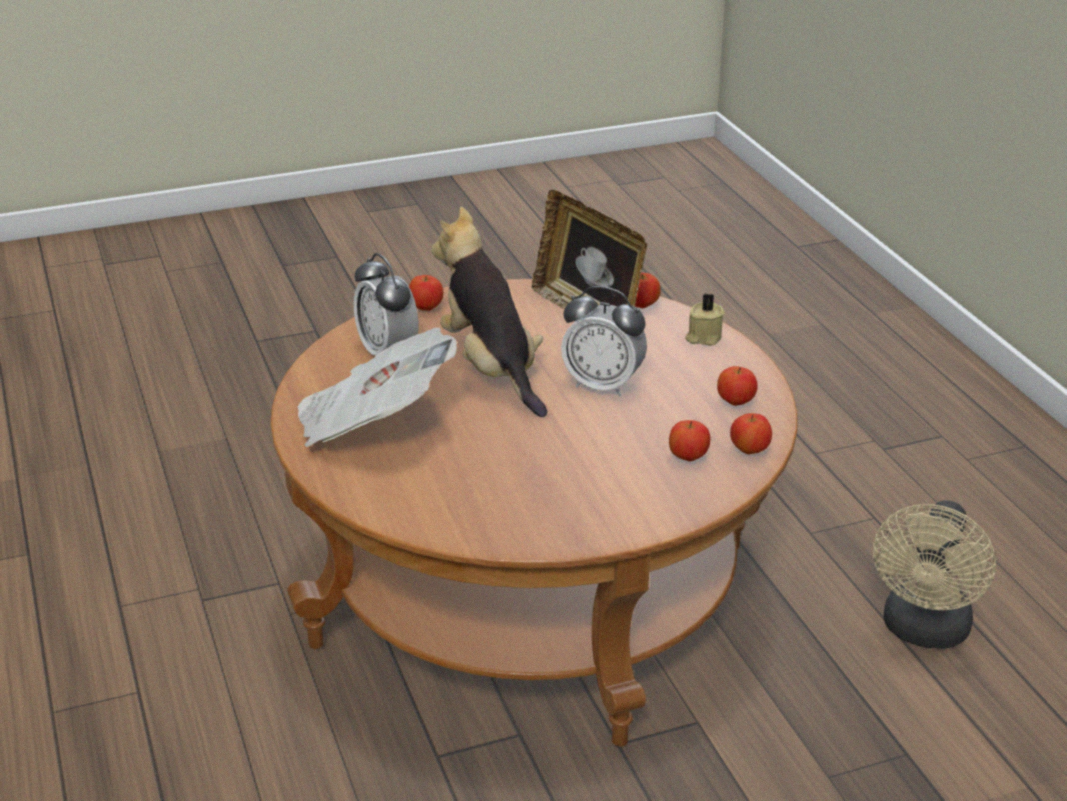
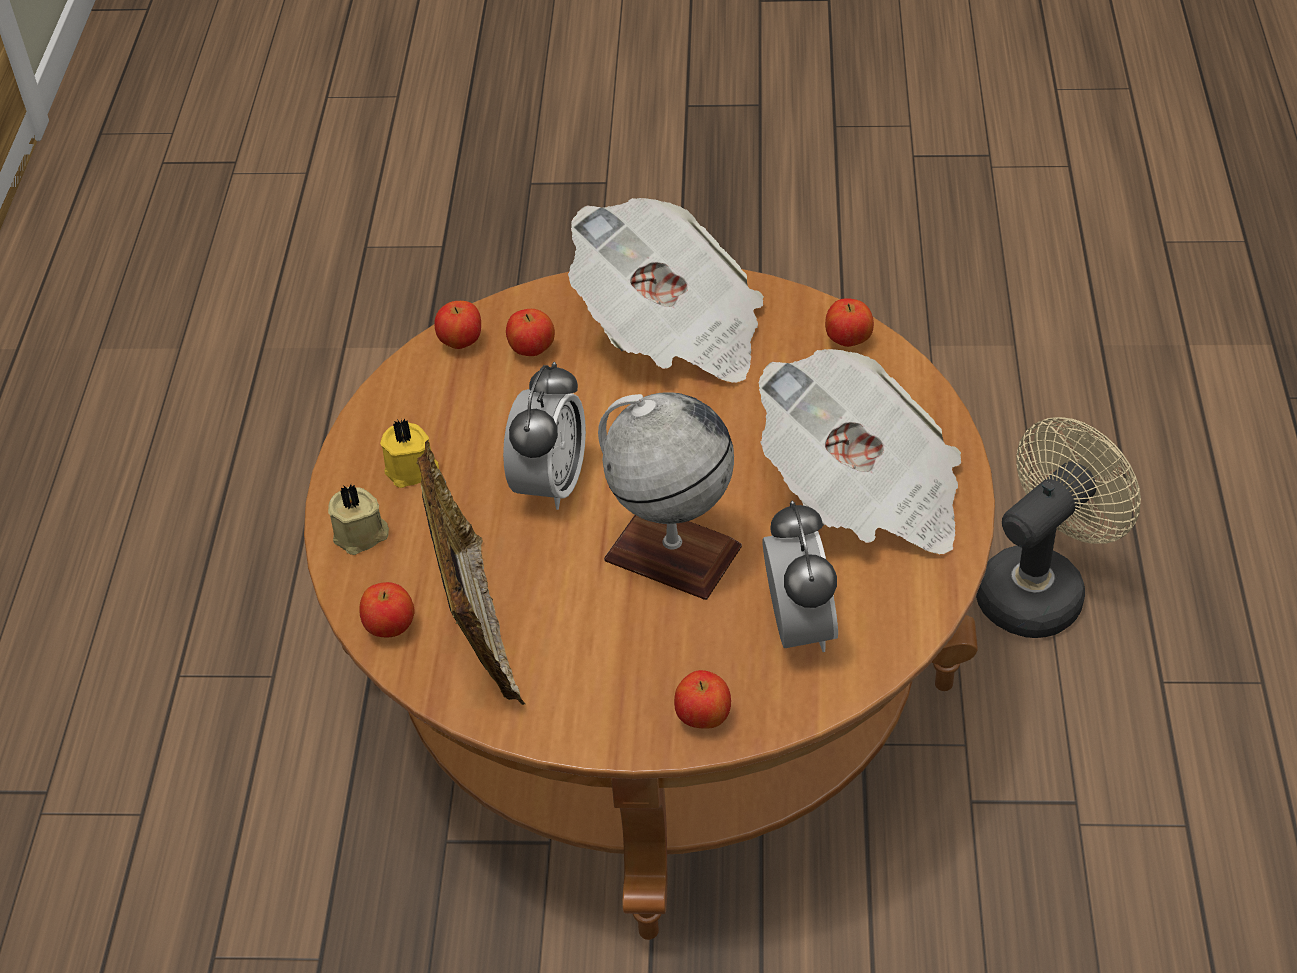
camera: 155 degrees left, 15 degrees up
(492, 369) = (672, 553): plush toy -> globe
(585, 495) = (671, 331): none -> newspaper
(603, 385) = (550, 484): alarm clock -> alarm clock turned 60 degrees clockwise
(705, 373) = (412, 470): none -> yellow candle
(735, 402) = (416, 413): apple -> apple (848, 341)
(924, 632) = (279, 509): beige fan -> beige fan (1040, 587)

